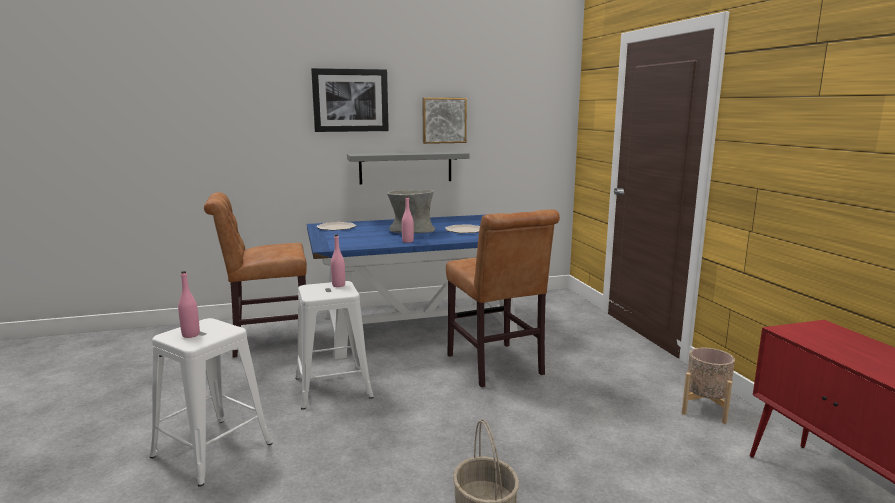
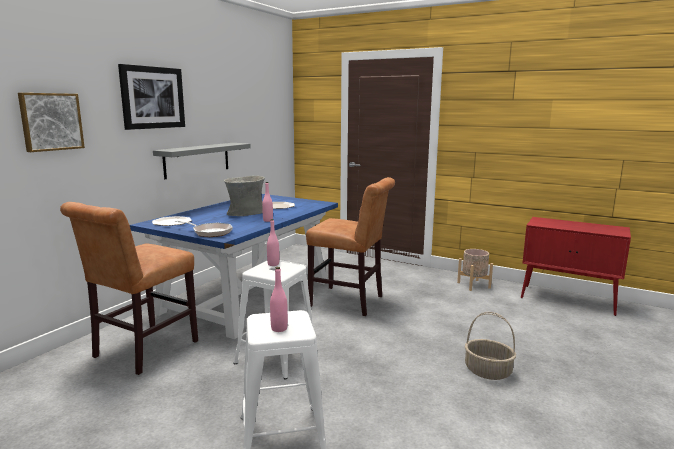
camera: 45 degrees left, 0 degrees up
(331, 241) = (209, 232): none -> frying pan
(444, 120) = (220, 116): picture -> picture (51, 121)

